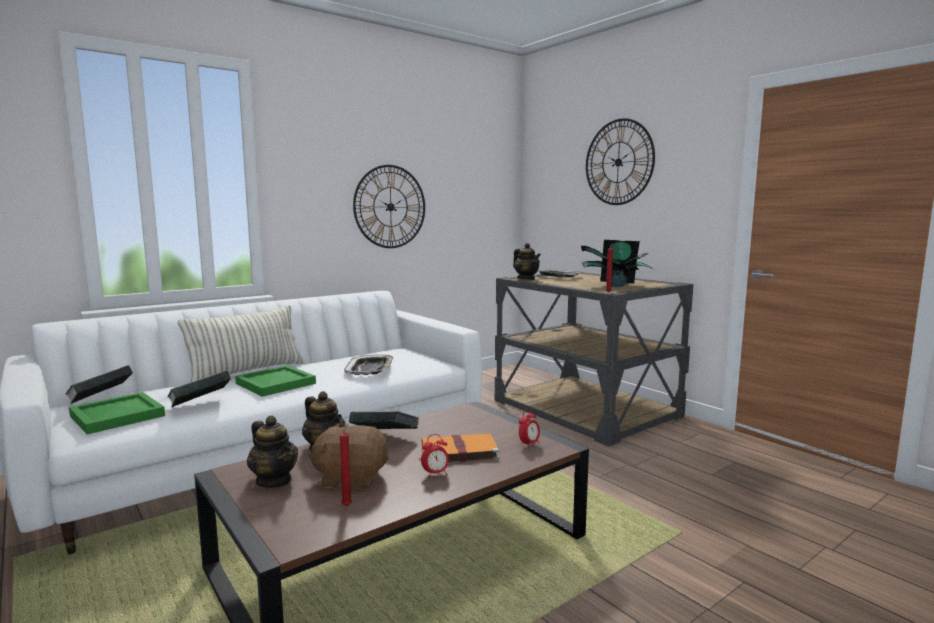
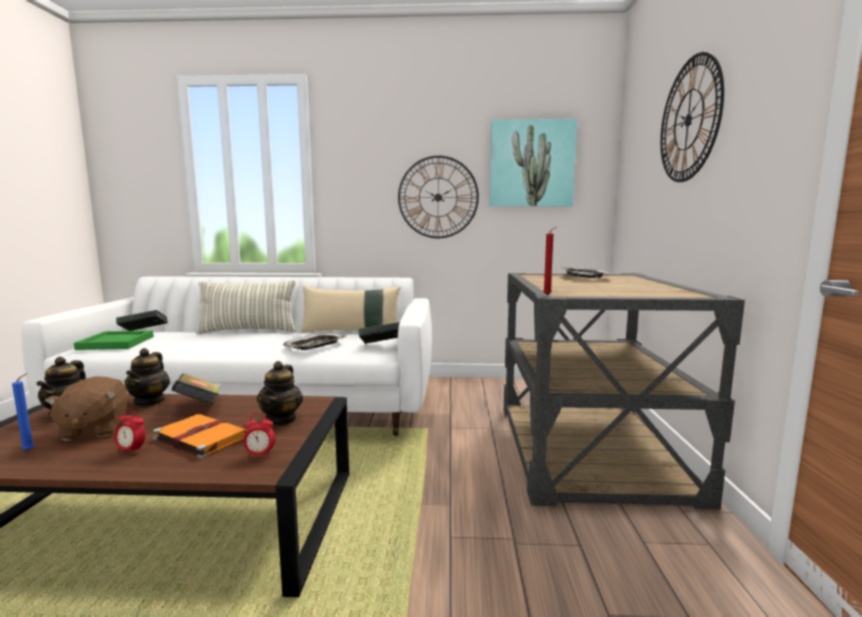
camera: 40 degrees right, 0 degrees up
(200, 405) = (159, 346): book -> book (382, 346)
(277, 383) = (235, 342): green tray -> none
(348, 505) = (30, 450): red candle -> blue candle
(351, 478) = (94, 429): brown plush toy -> brown plush toy turned 150 degrees counterclockwise
(358, 353) = (351, 332): none -> beige pillow
(464, 177) = (532, 163): none -> picture
(526, 279) = (533, 276): teapot -> teapot (281, 419)
(615, 285) = (606, 290): potted plant -> none

